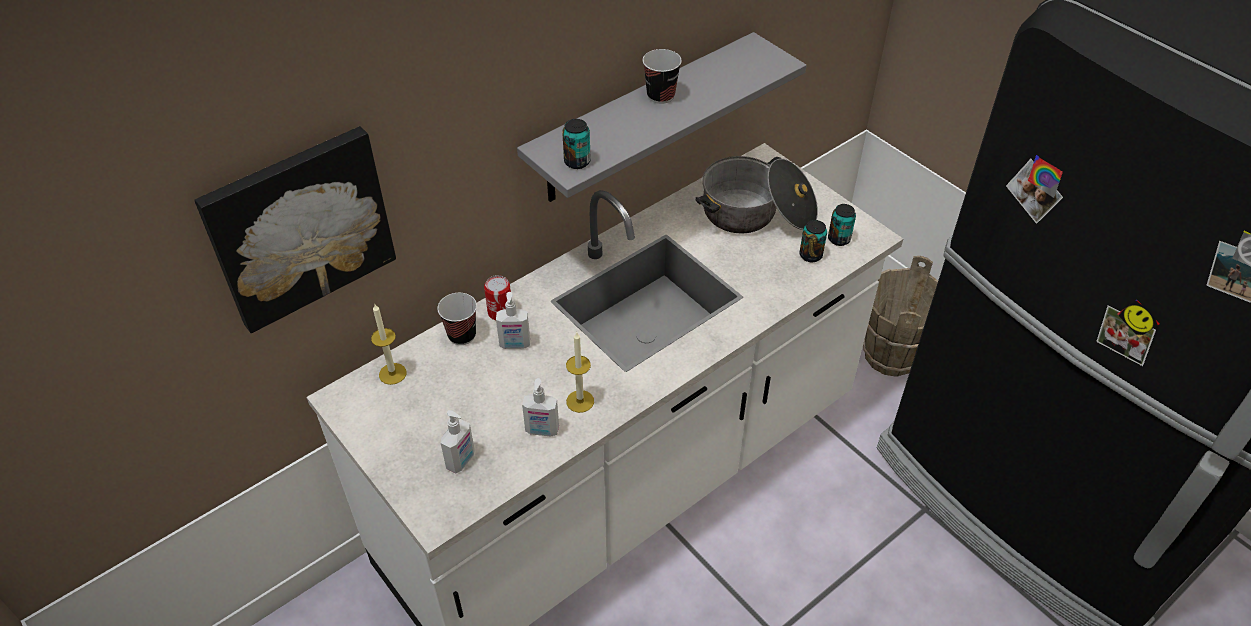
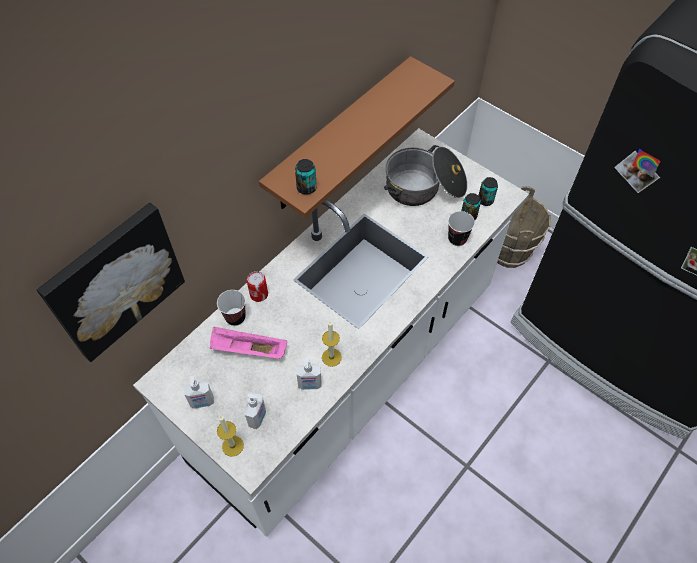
camera: 10 degrees left, 10 degrees up
(392, 373) = (192, 356): candle -> candle (233, 446)
(468, 376) = (248, 350): none -> pink tray
(515, 345) = (275, 319): soap dispenser -> soap dispenser (202, 402)
(642, 119) = (339, 136): grey shelf -> brown shelf
(660, 96) = (355, 121): cup -> cup (457, 239)

